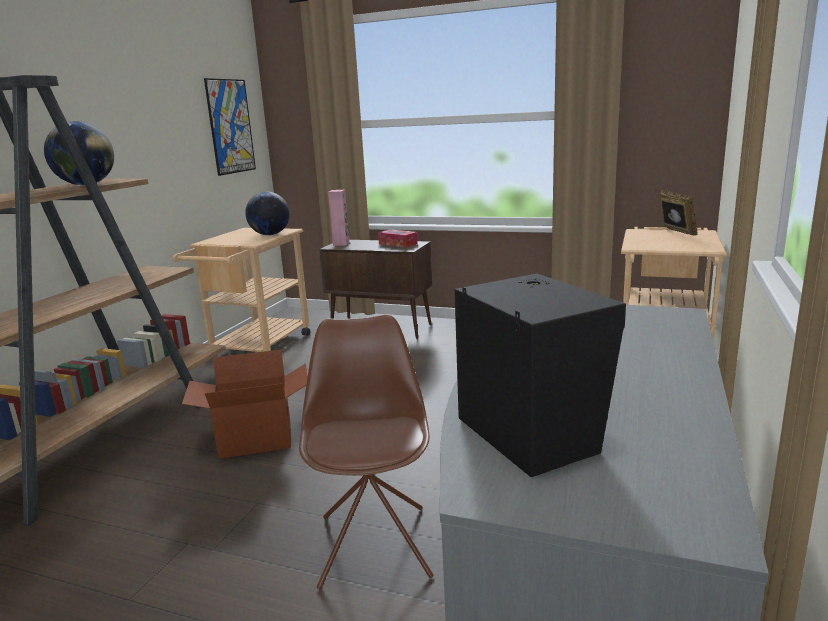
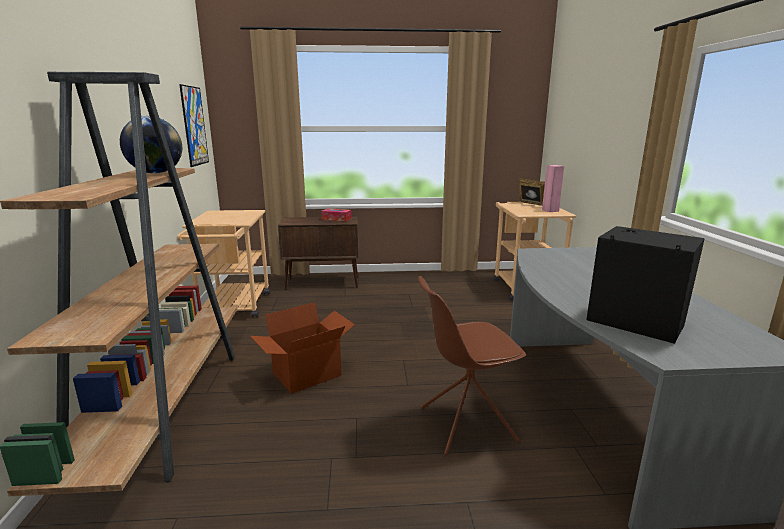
camera: 25 degrees left, 0 degrees up
(270, 234) = (245, 215): globe -> none
(341, 244) = (290, 221): pink speaker -> pink speaker (550, 210)
(374, 543) = (465, 424): brown chair -> brown chair turned 75 degrees counterclockwise

